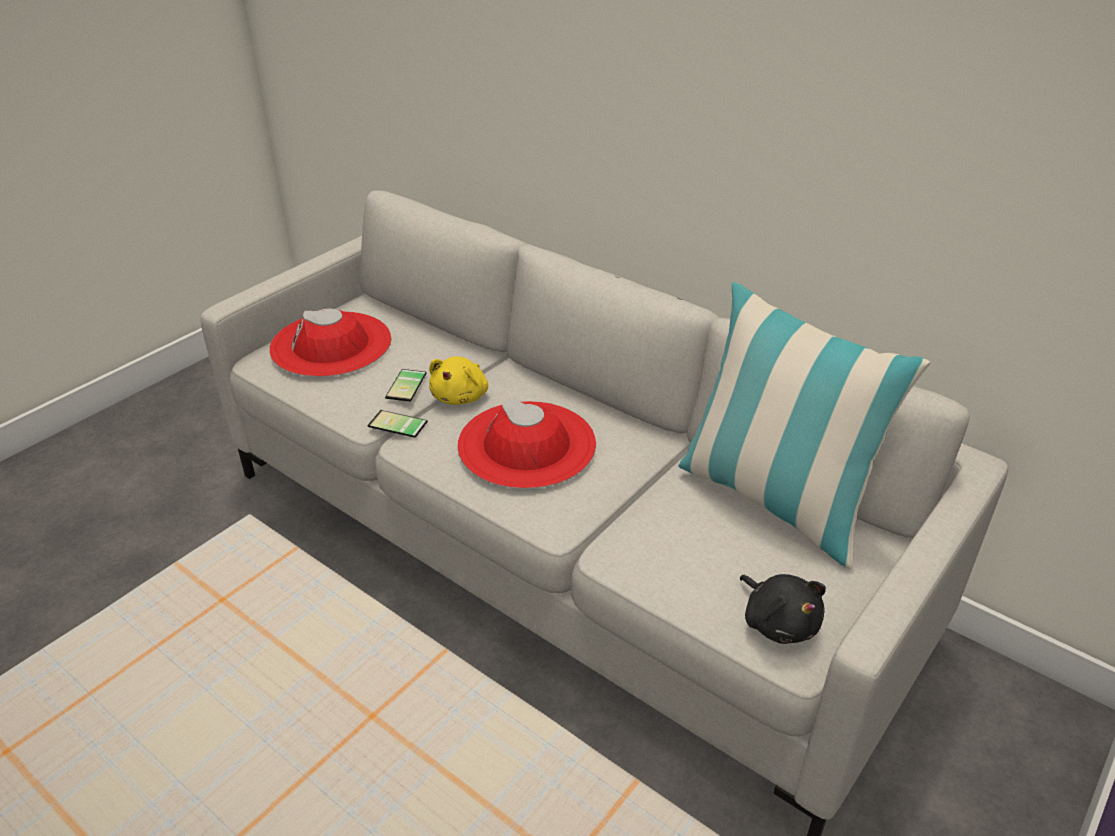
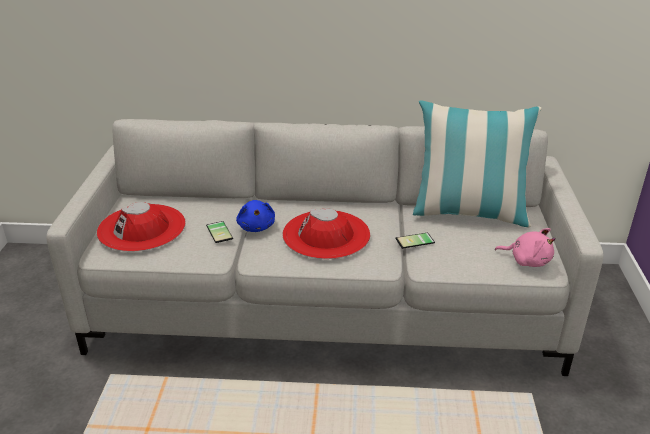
camera: 35 degrees left, 5 degrees down
(396, 426) = (239, 254): phone -> phone (415, 242)
(461, 396) = (256, 227): yellow plush toy -> blue plush toy
(778, 622) = (527, 260): black plush toy -> pink plush toy

